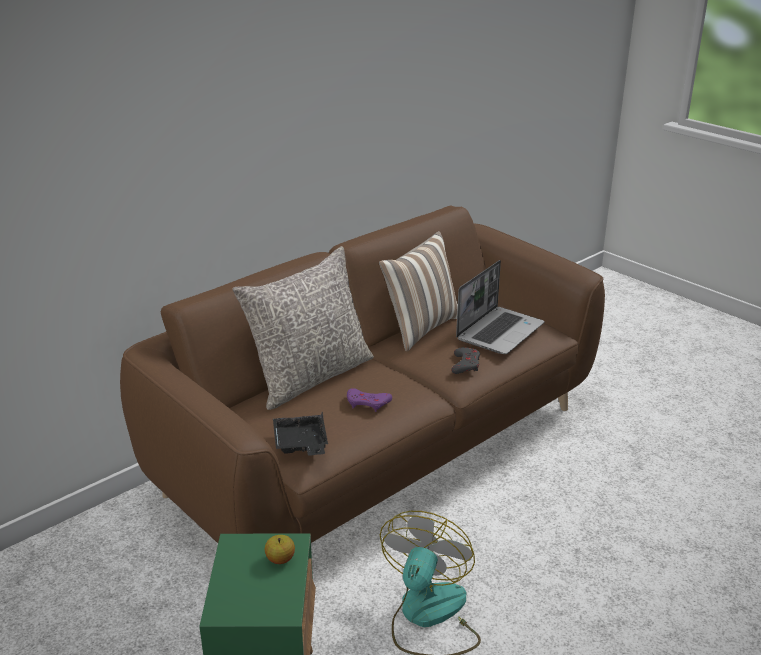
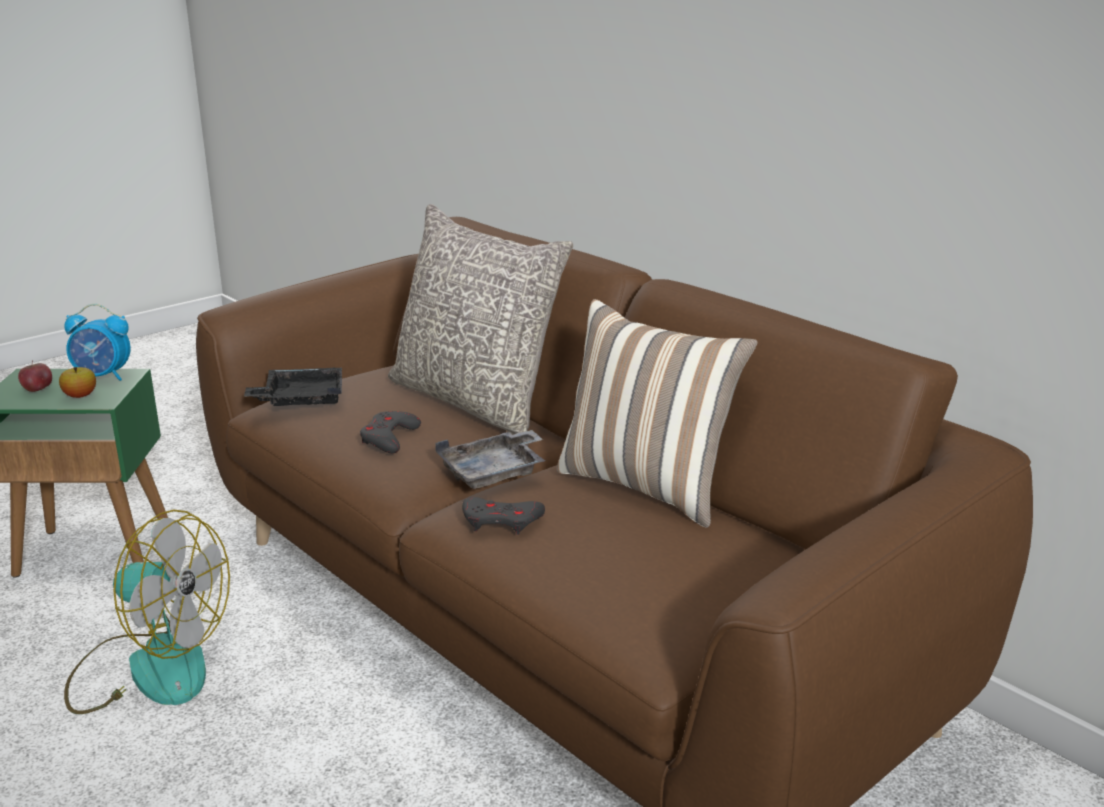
camera: 90 degrees right, 5 degrees down
(237, 557) = (103, 377): none -> alarm clock
(261, 591) = (37, 389): none -> apple
(367, 403) = (389, 438): purple game controller -> grey game controller
(411, 368) = (494, 473): none -> grey tray
(499, 331) = (634, 562): laptop -> none

